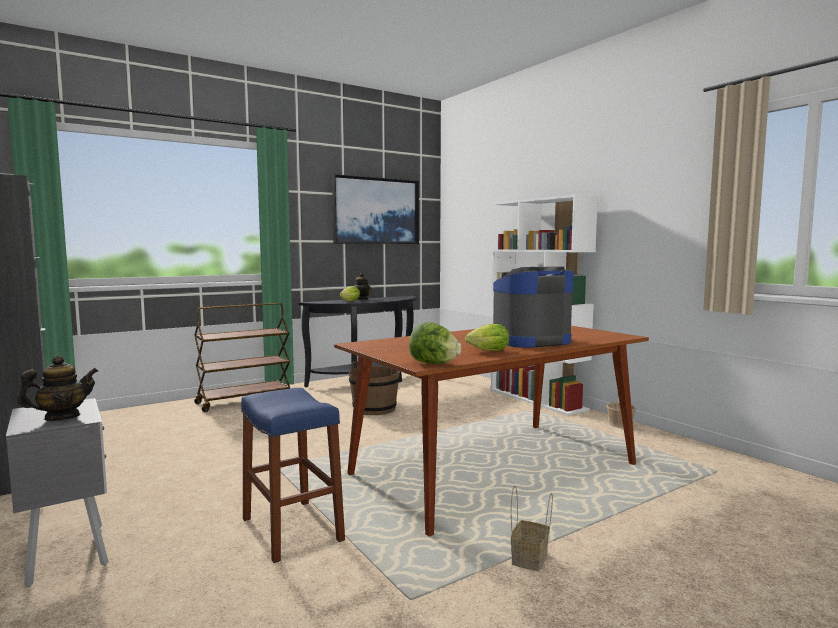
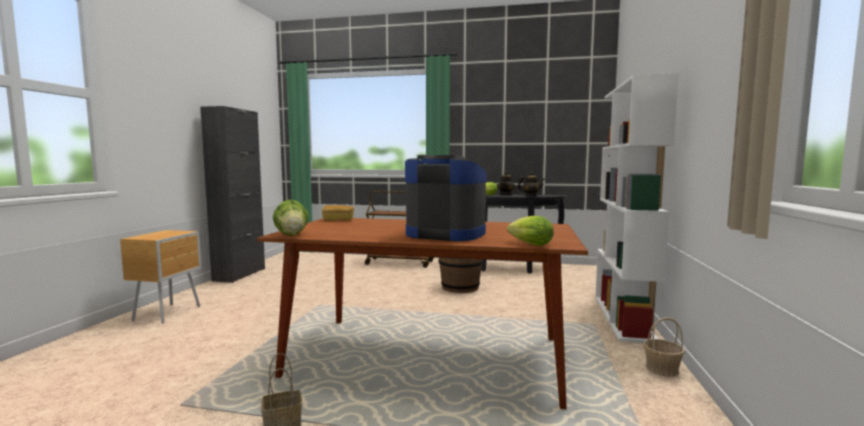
camera: 45 degrees right, 0 degrees up
(62, 417) = (156, 236): teapot -> teapot (530, 196)
(68, 553) = (169, 313): grey nightstand -> brown nightstand
(291, 529) = (242, 340): blue stool -> none
(373, 344) = (338, 220): none -> bread
(376, 211) = (536, 115): picture -> none
(486, 351) = (369, 234): lettuce -> lettuce (528, 244)

